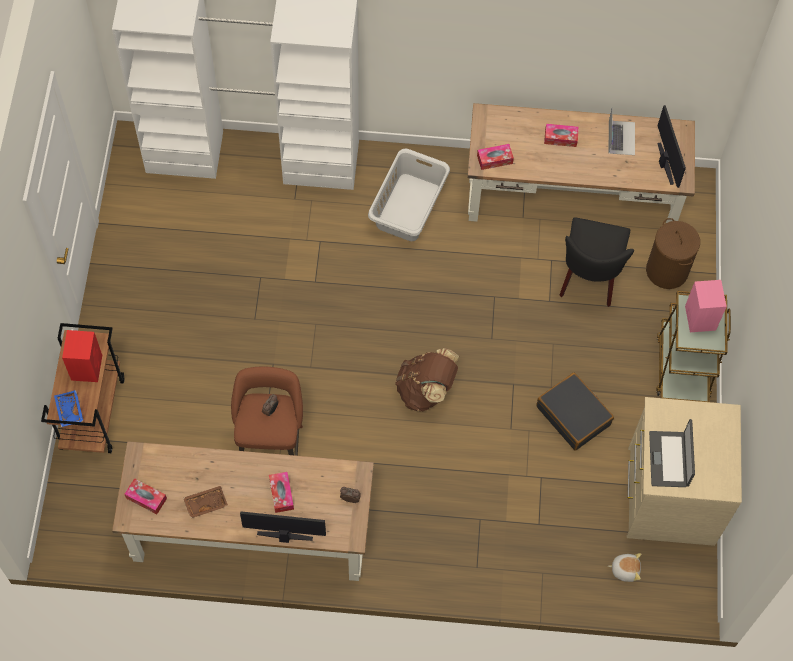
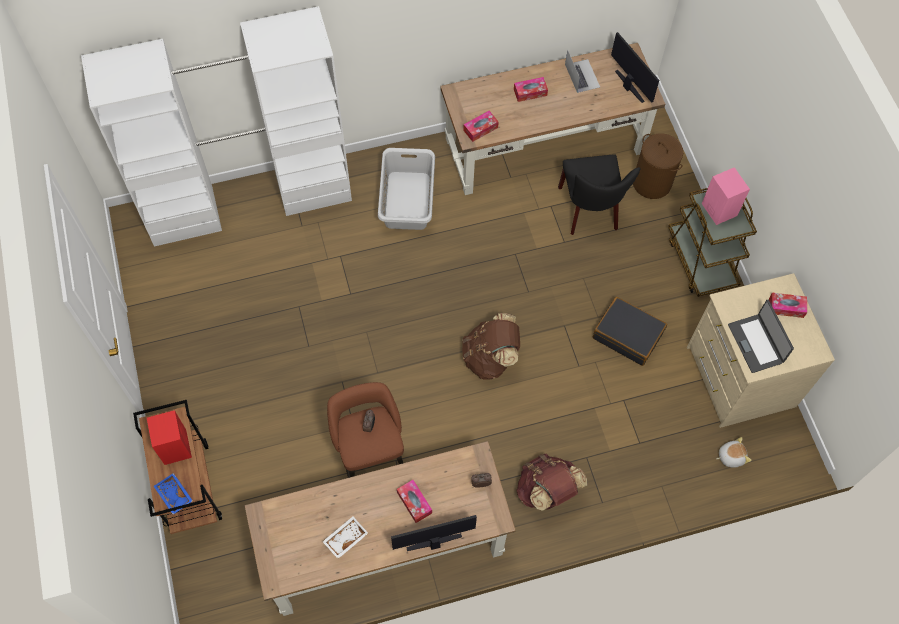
camera: 20 degrees left, 0 degrees up
(146, 498) = (285, 555): tissue box -> tissue box (786, 307)
(205, 503) = (345, 538): brown tray -> white tray
(427, 537) = (546, 491): none -> brown backpack

